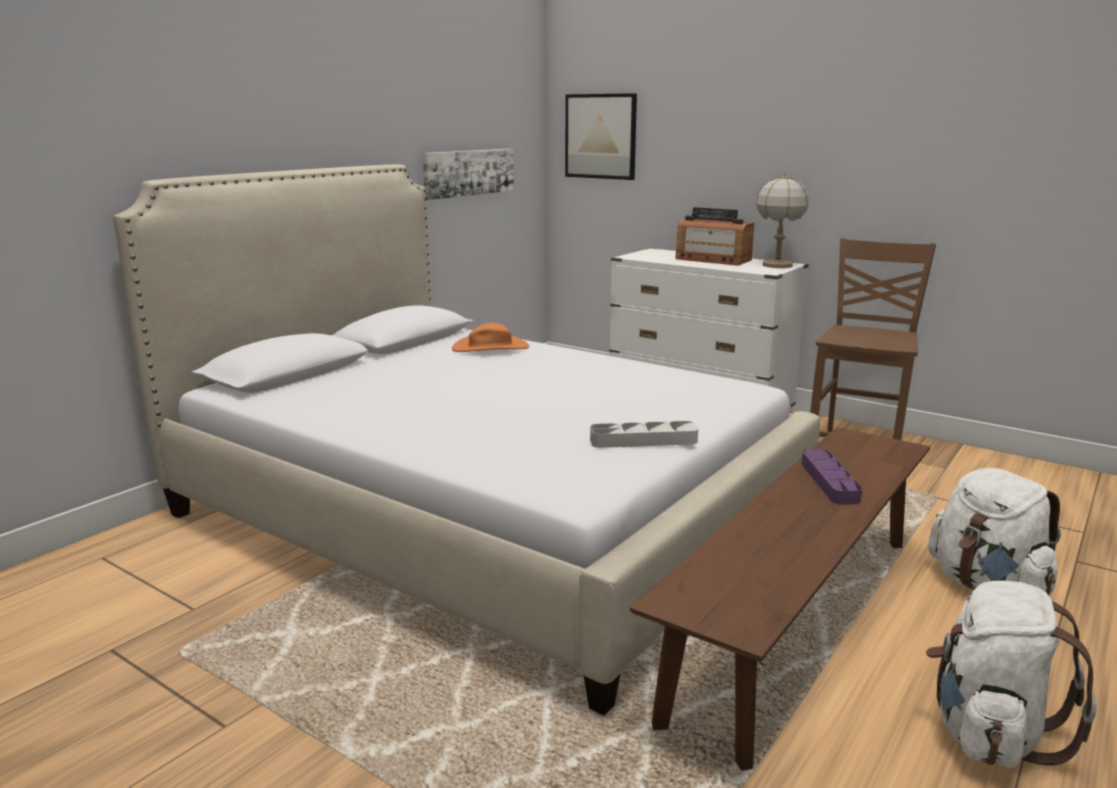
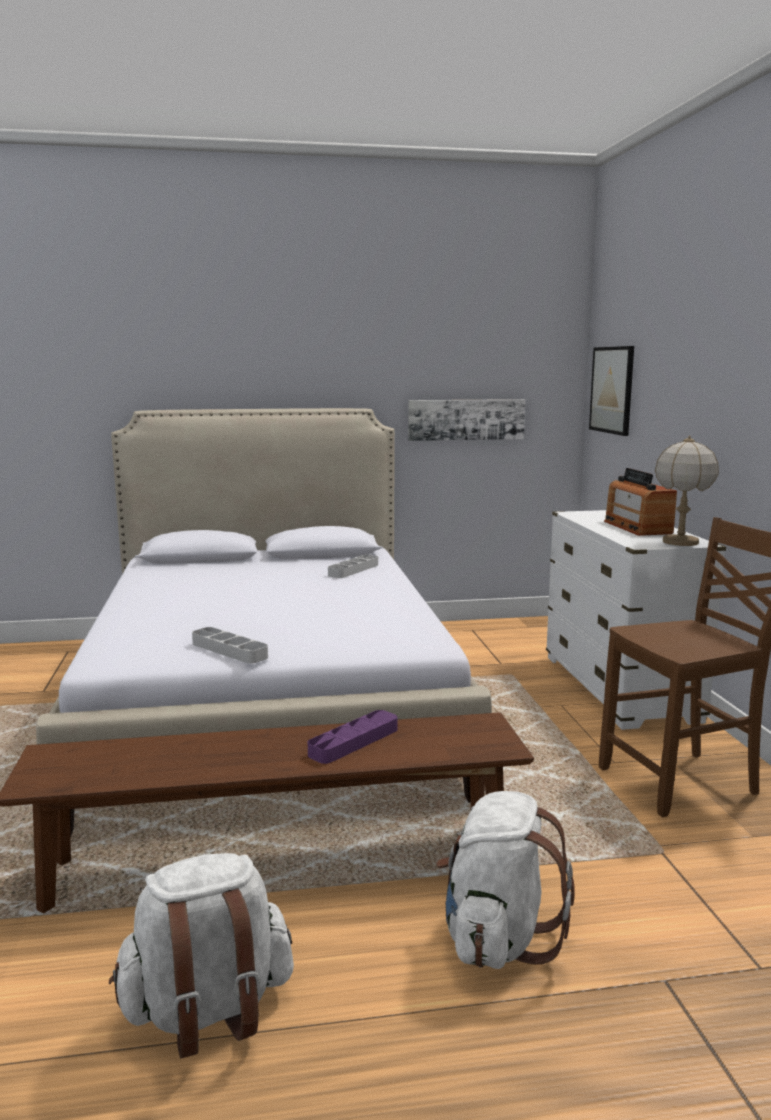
camera: 45 degrees right, 5 degrees down
(490, 348) = (353, 570): orange hat -> grey tray

